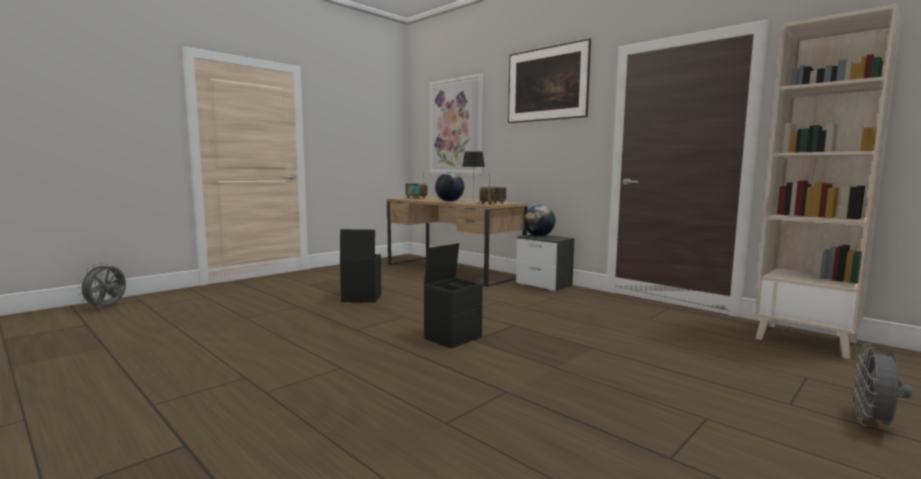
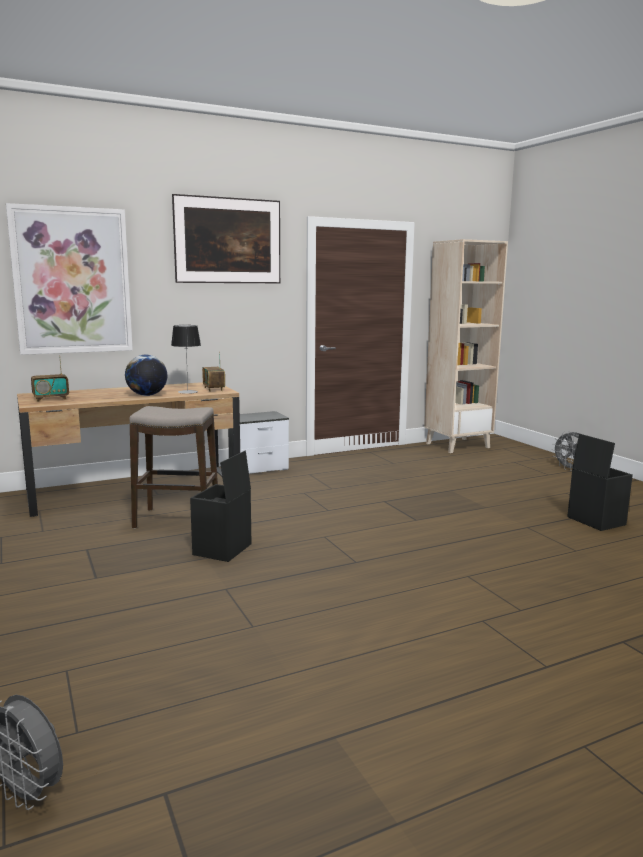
camera: 70 degrees left, 5 degrees up
(406, 284) = (177, 520): none -> stool
(453, 337) = (405, 525): black storage box -> black storage box (594, 520)
(538, 236) = (249, 417): globe -> none

